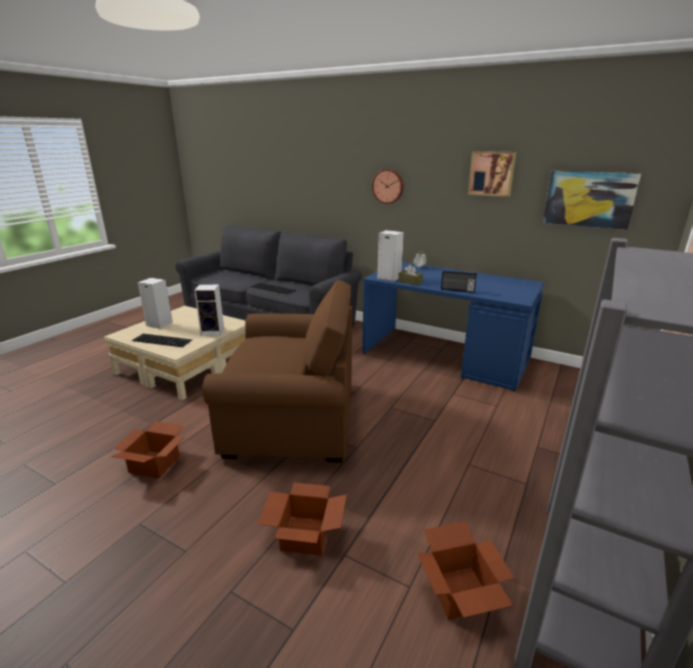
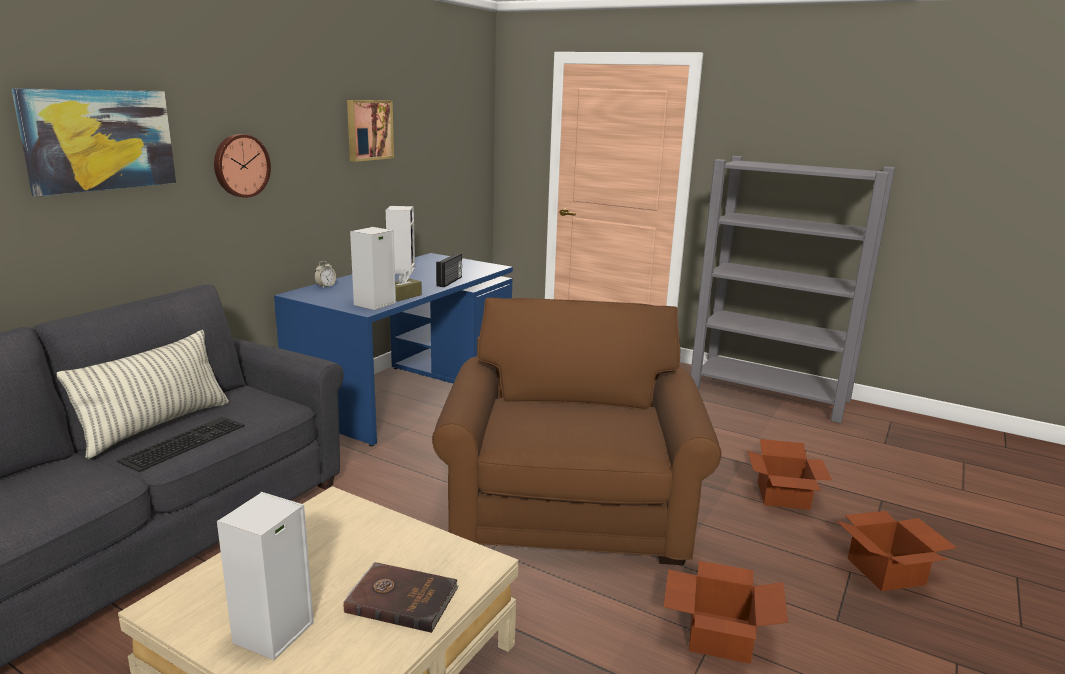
camera: 90 degrees left, 5 degrees down
(163, 340) = (401, 599): keyboard -> brown book
(213, 331) = (371, 529): speaker -> speaker (401, 270)
(290, 283) = (156, 426): none -> pillow
(460, 594) = (798, 432): cardboard box -> cardboard box (888, 572)
(589, 199) = (445, 150): picture -> picture (99, 140)

